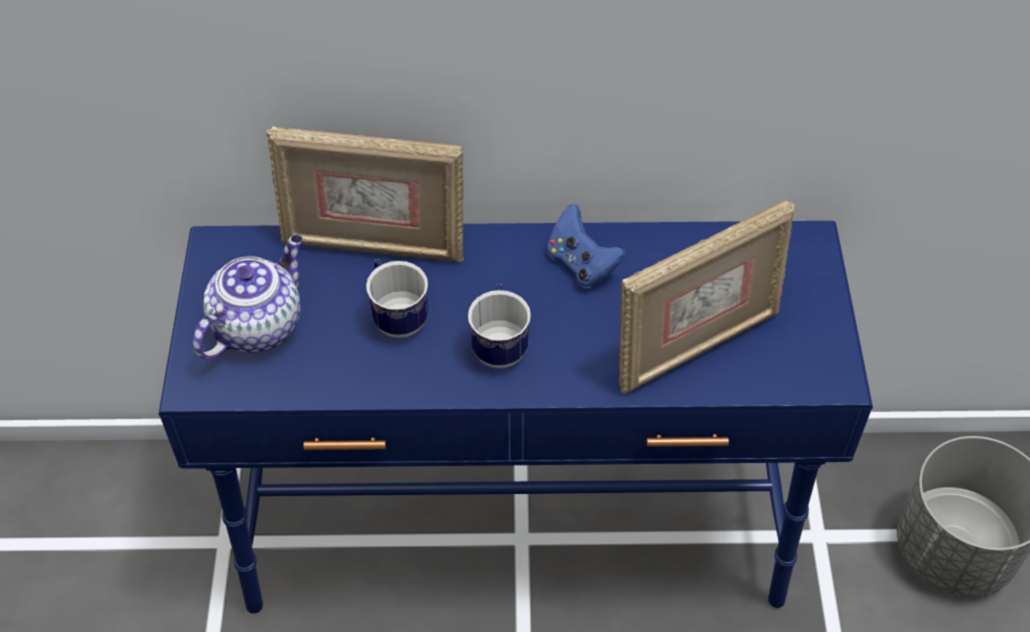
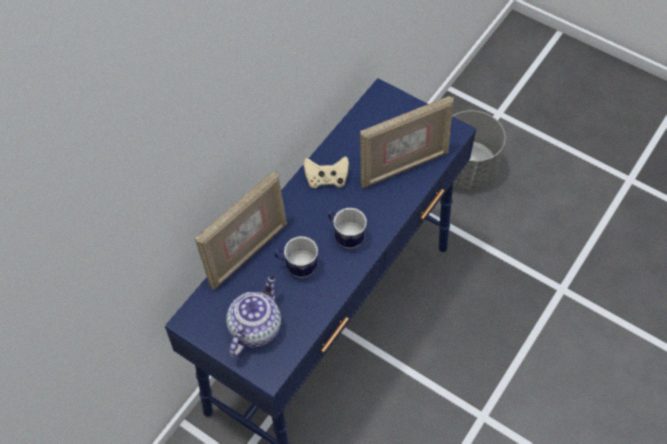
camera: 55 degrees left, 5 degrees up
(258, 325) = (255, 327): teapot -> teapot turned 45 degrees clockwise
(581, 264) = (326, 179): blue game controller -> beige game controller
(695, 345) = (403, 166): picture frame -> picture frame turned 60 degrees clockwise

